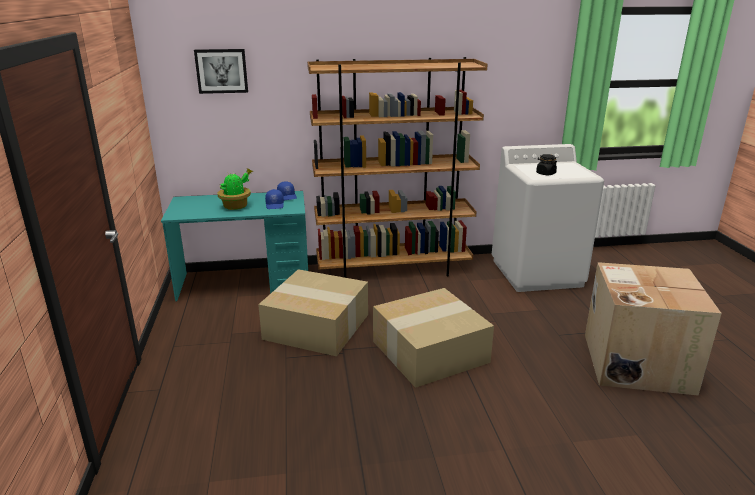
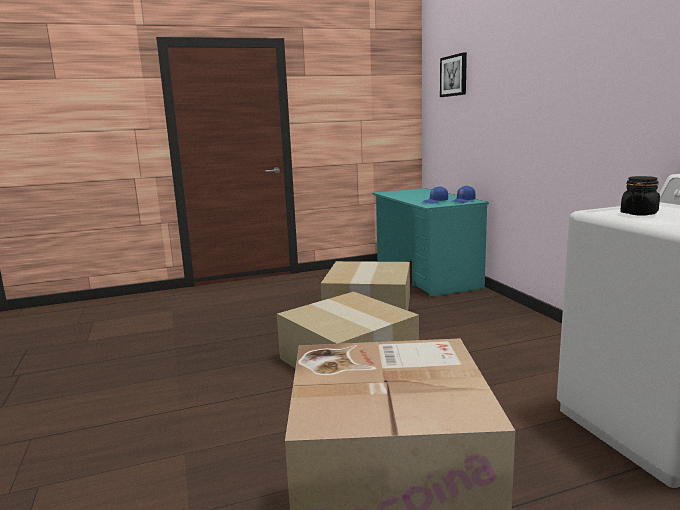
camera: 80 degrees right, 10 degrees down
(236, 206) = (420, 197): potted plant -> none
(394, 270) = (526, 324): brown bookcase -> none

